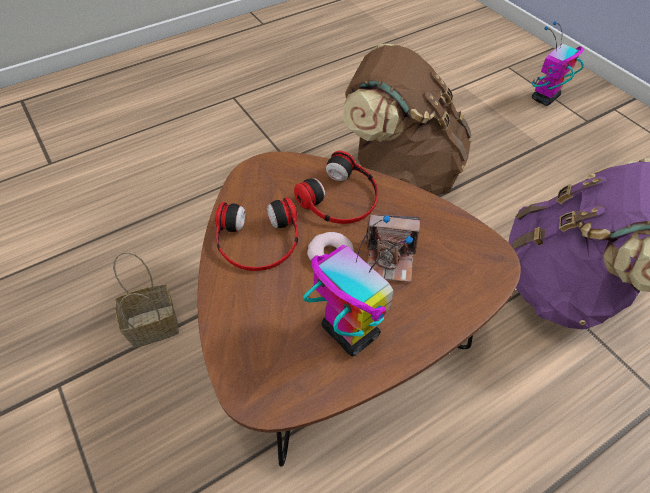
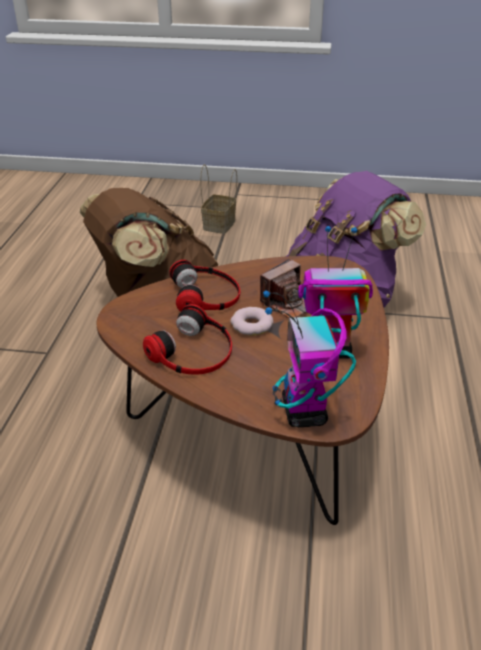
camera: 50 degrees left, 15 degrees down
(151, 327) = (107, 545): basket -> basket (219, 225)
(544, 98) = (187, 209): toy robot -> toy robot (304, 412)

